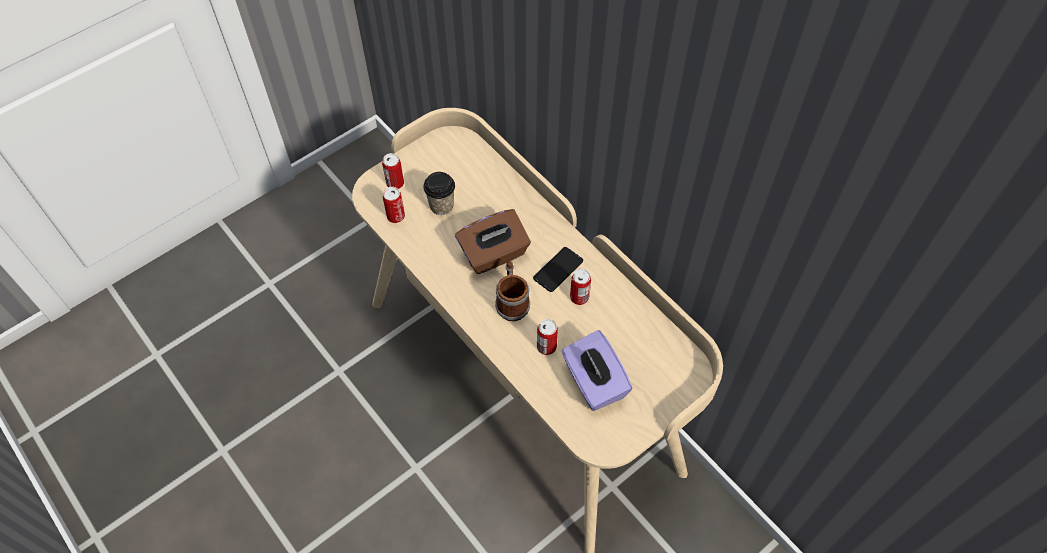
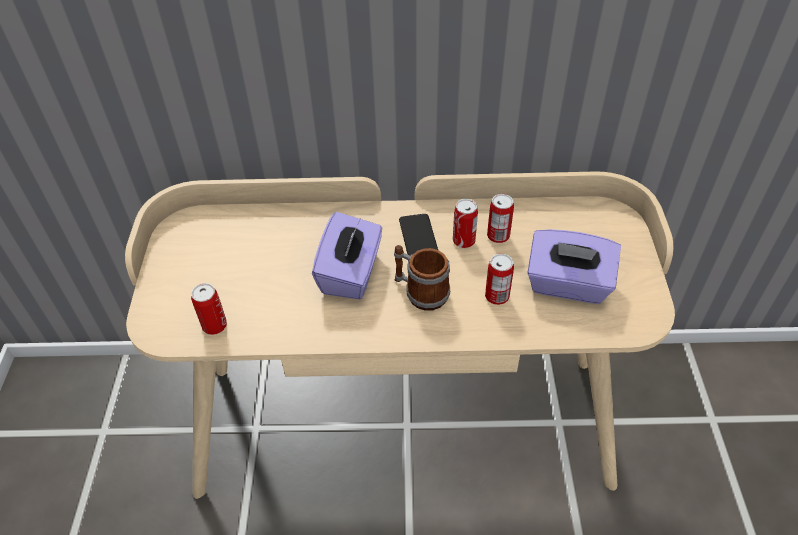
camera: 50 degrees left, 10 degrees down
(395, 183) = (174, 301): can -> can (498, 236)
(441, 205) = (247, 280): cup -> none
(494, 254) = (351, 273): brown tissue box -> purple tissue box

